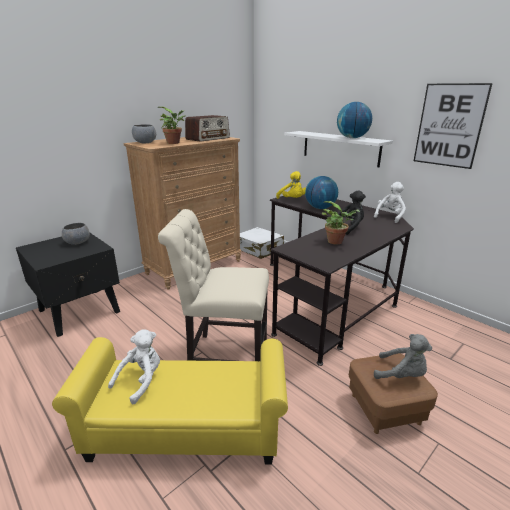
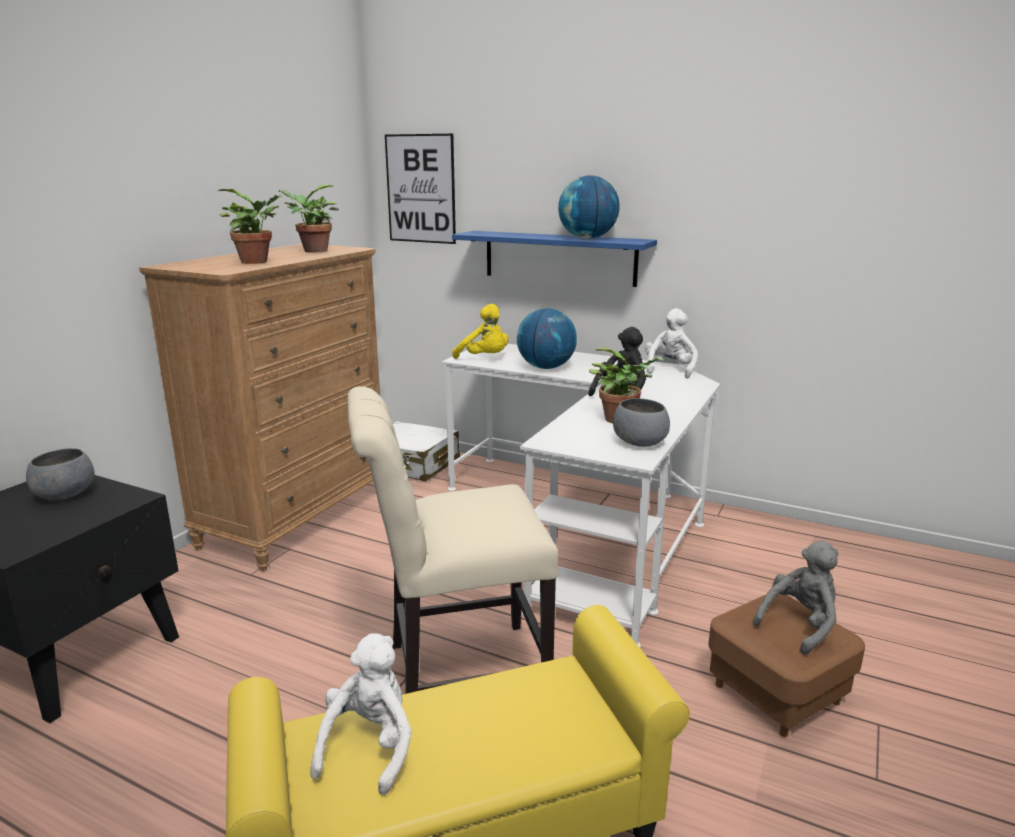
camera: 20 degrees left, 5 degrees down
(145, 143) = (190, 264): grey bowl -> grey bowl (640, 443)
(208, 138) = (312, 251): radio -> potted plant
(330, 295) = (585, 525): black desk -> white desk
(340, 148) = (559, 258): white shelf -> blue shelf
(401, 375) = (800, 625): grey plush toy -> grey plush toy turned 45 degrees counterclockwise
(449, 125) = (750, 211): picture -> picture (420, 189)

